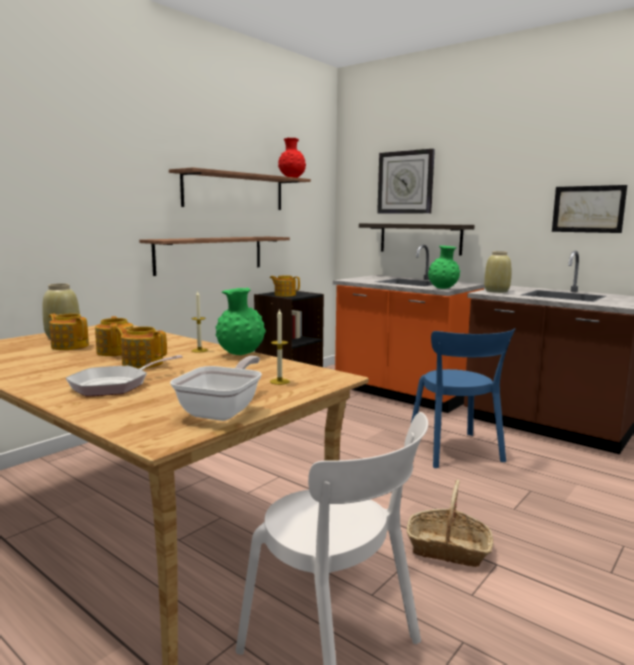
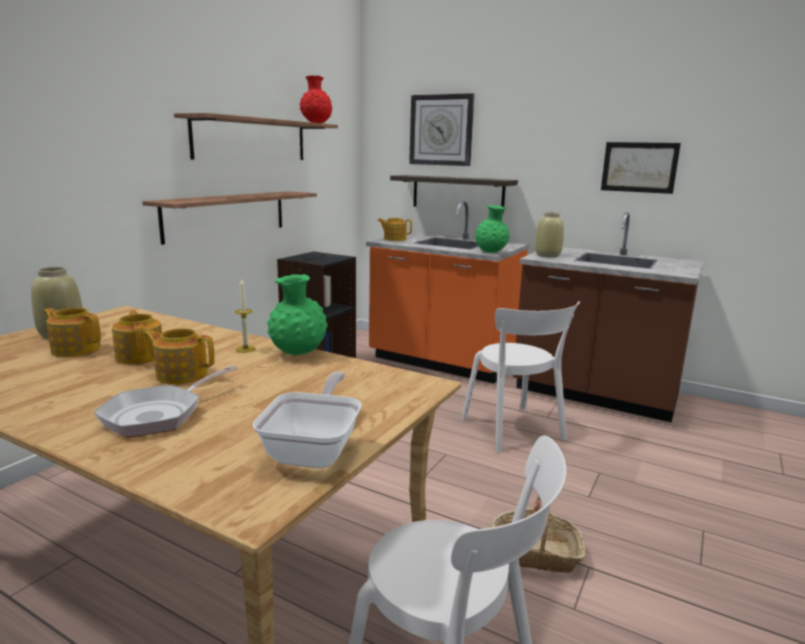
camera: 10 degrees left, 5 degrees up
(279, 381) = (362, 395): candle -> none
(284, 295) = (313, 259): teapot -> teapot (394, 239)
(456, 452) = (514, 431): blue chair -> white chair

